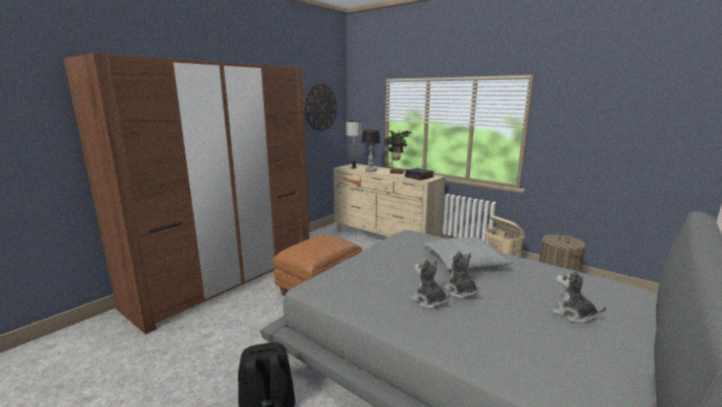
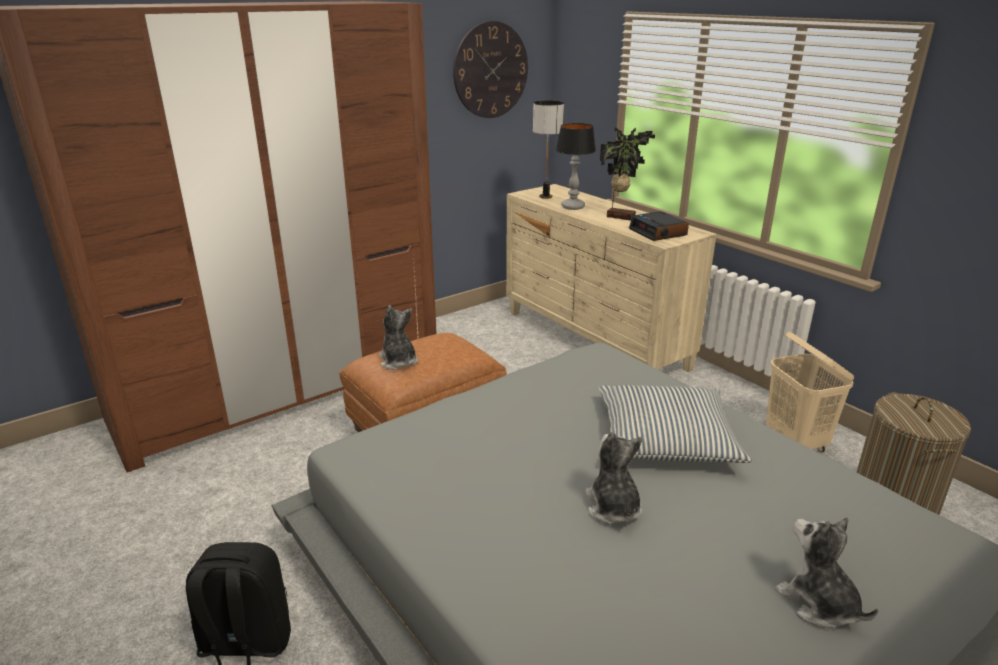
camera: 15 degrees right, 10 degrees up
(429, 301) = (540, 518): plush toy -> plush toy (398, 361)

